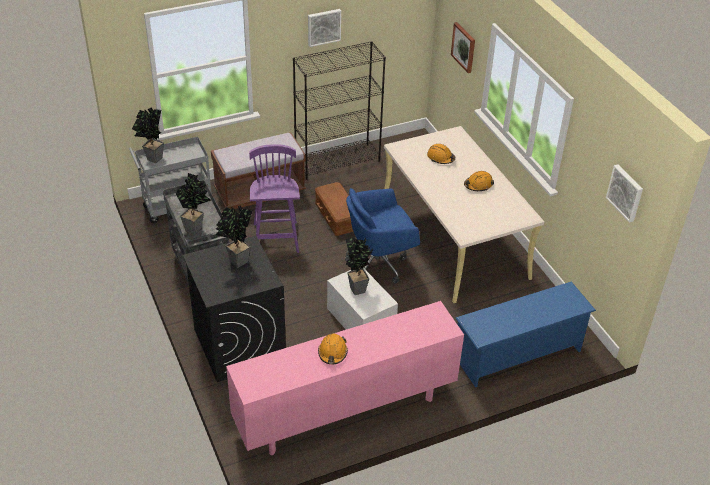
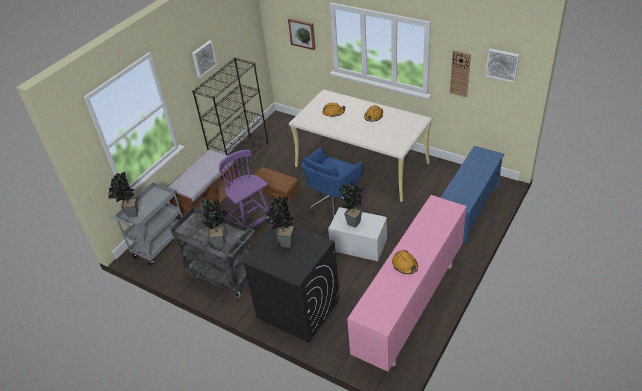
camera: 30 degrees left, 0 degrees up
(586, 181) = (460, 73): none -> wall clock

